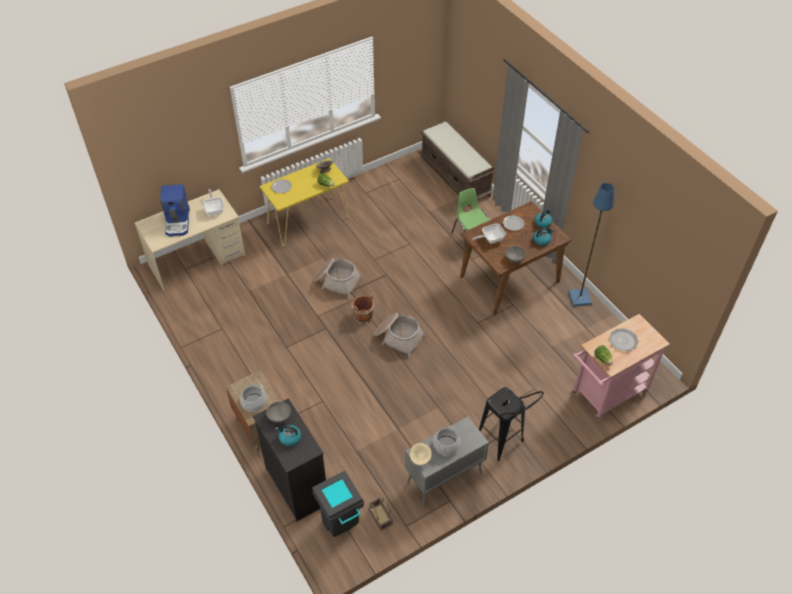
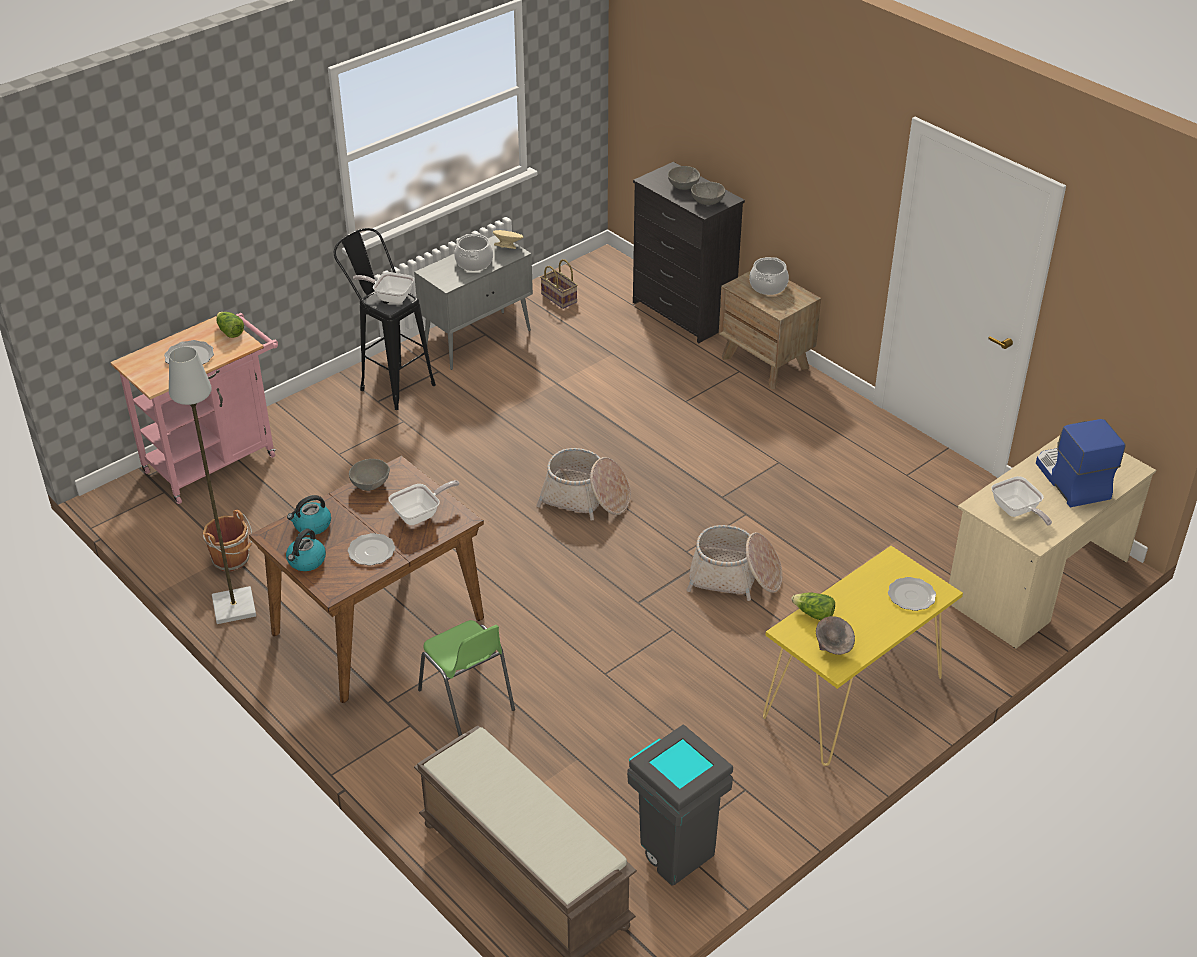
camera: 170 degrees right, 10 degrees down
(289, 438) = (683, 186): kettle -> grey bowl
(342, 527) = (607, 285): grey trash can -> grey trash can (673, 852)
(362, 316) = (662, 523): brown bucket -> brown bucket (232, 560)
(505, 404) = (390, 297): none -> frying pan
(580, 298) = (233, 606): blue floor lamp -> grey floor lamp

